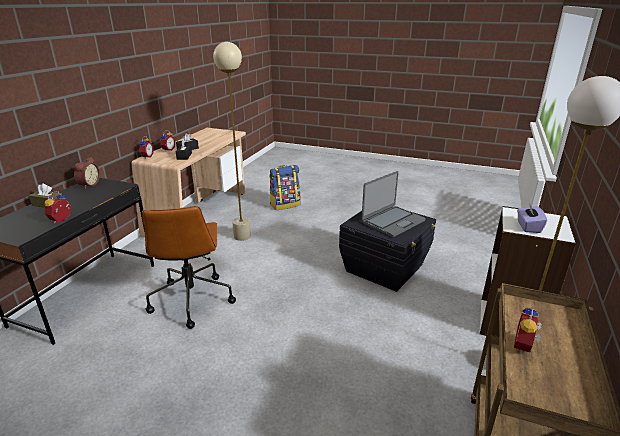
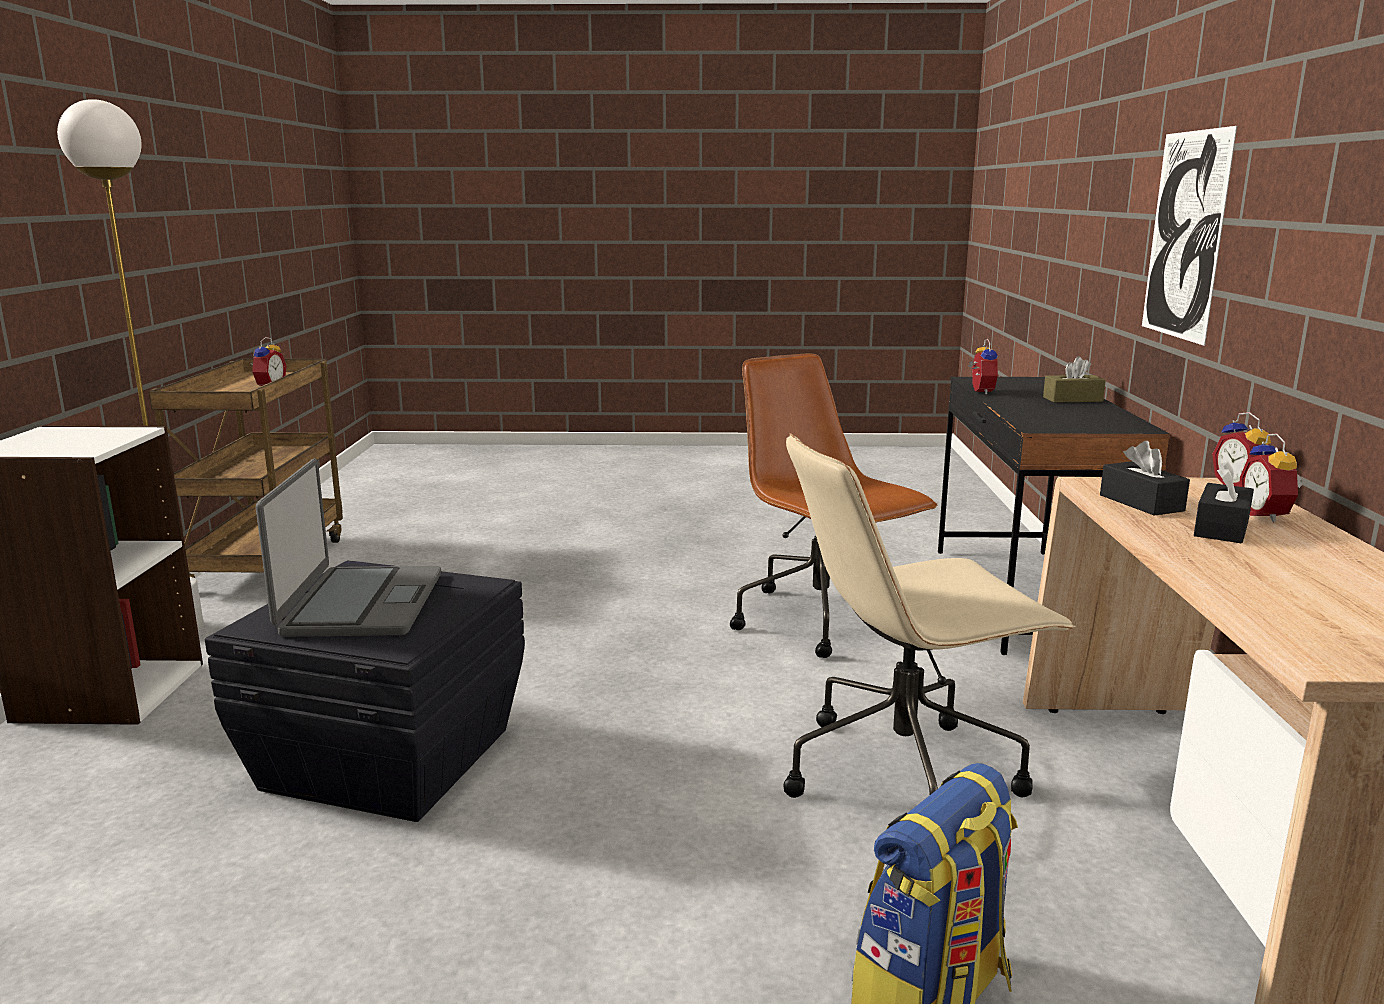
camera: 160 degrees right, 10 degrees down
(58, 106) = (1185, 235): none -> picture
(88, 184) = (1116, 422): alarm clock -> none
(242, 236) = (904, 773): beige floor lamp -> beige office chair
(392, 221) = (361, 604): laptop -> laptop turned 150 degrees clockwise
(528, 227) = (96, 434): purple tissue box -> none

